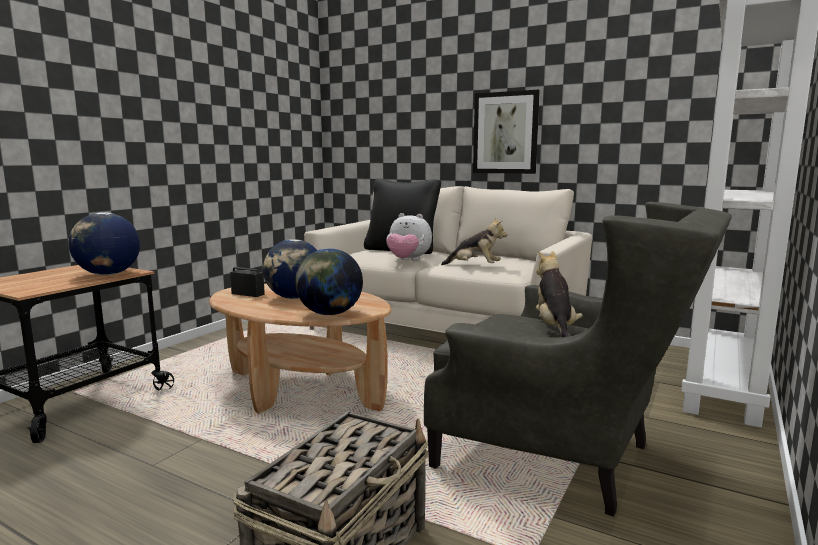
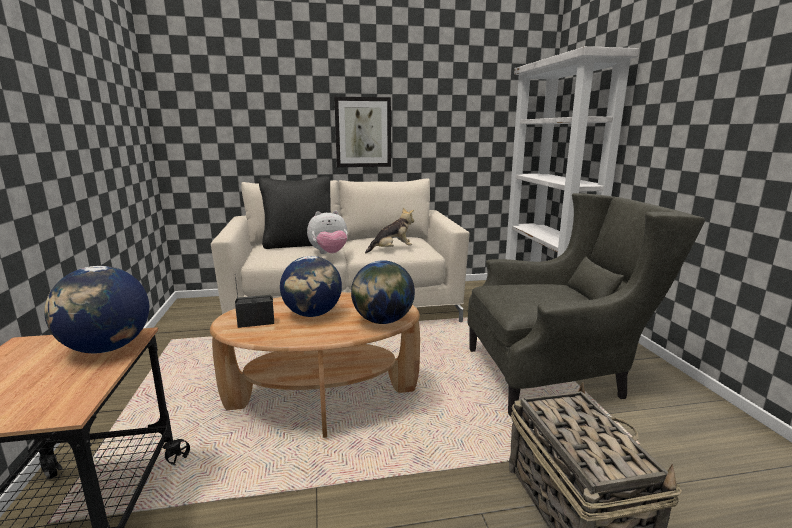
camera: 40 degrees left, 5 degrees up
(555, 328) = (543, 289): plush toy -> none

